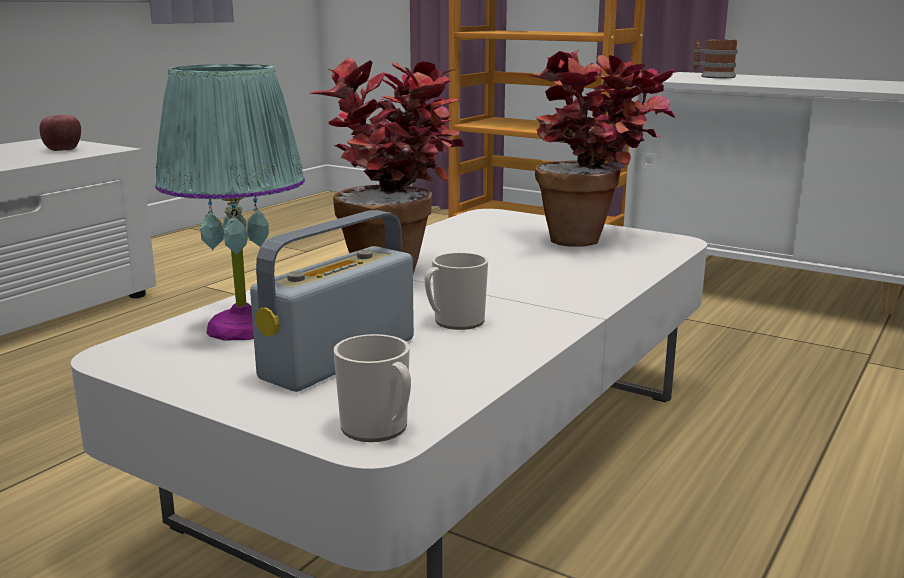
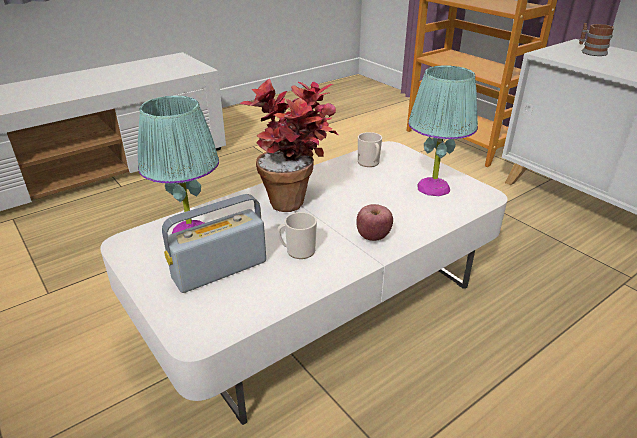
camera: 20 degrees right, 15 degrees up
(63, 150) = (178, 68): apple -> apple (373, 236)
(379, 429) = (202, 332): mug -> mug (369, 163)
(594, 241) = (433, 187): potted plant -> turquoise table lamp

